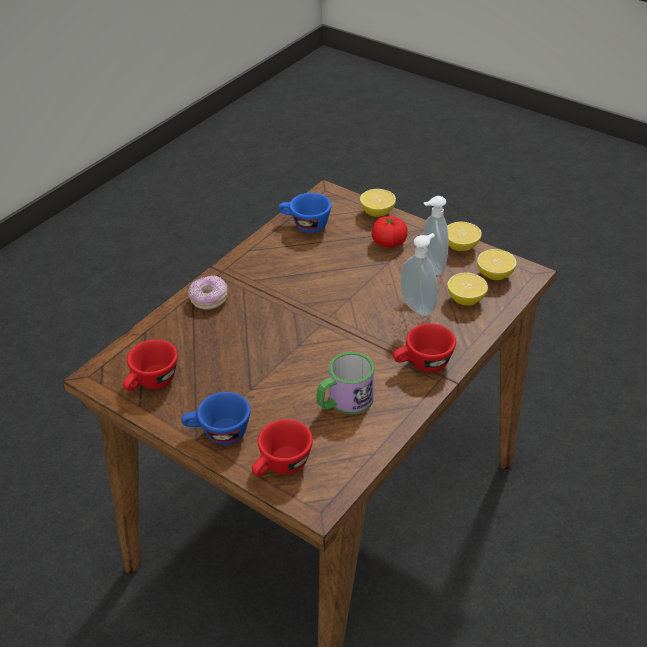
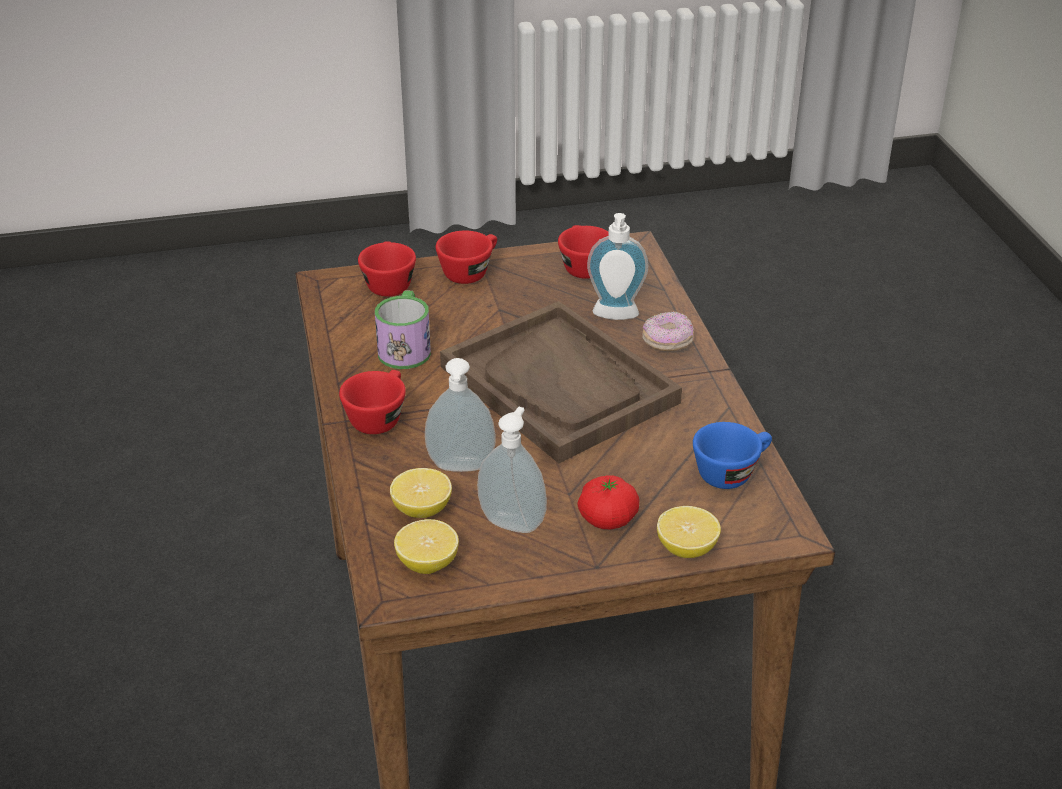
camera: 130 degrees right, 5 degrees down
(202, 334) = (615, 316): none -> soap dispenser
(218, 434) = (470, 272): blue cup -> red cup
(302, 315) = (559, 385): none -> brown tray
(461, 247) = (518, 574): lemon -> none

